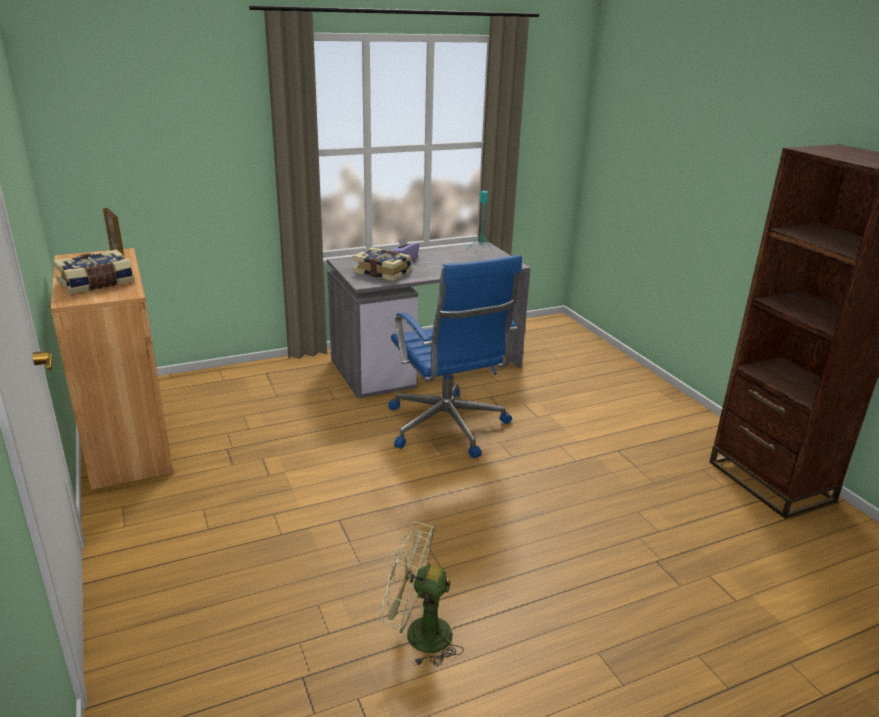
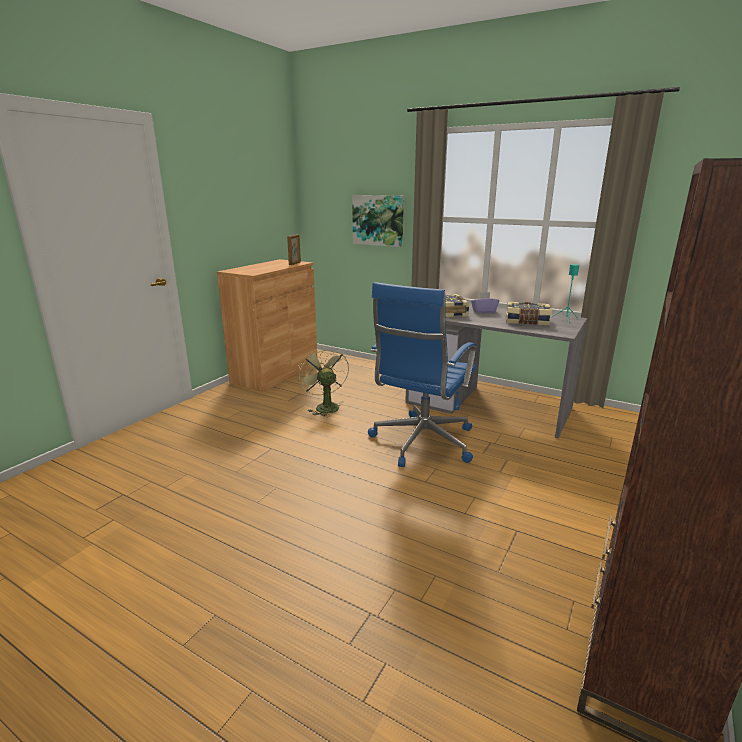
camera: 55 degrees right, 5 degrees down
(97, 283) = (256, 268): book -> book (527, 321)
(204, 163) = (378, 220): none -> picture
(418, 635) = (182, 519): green fan -> green fan (324, 406)

